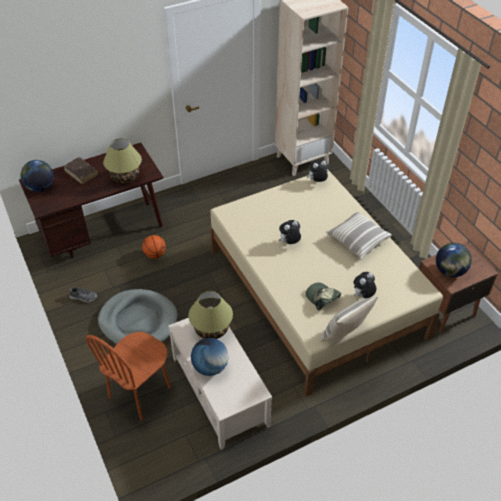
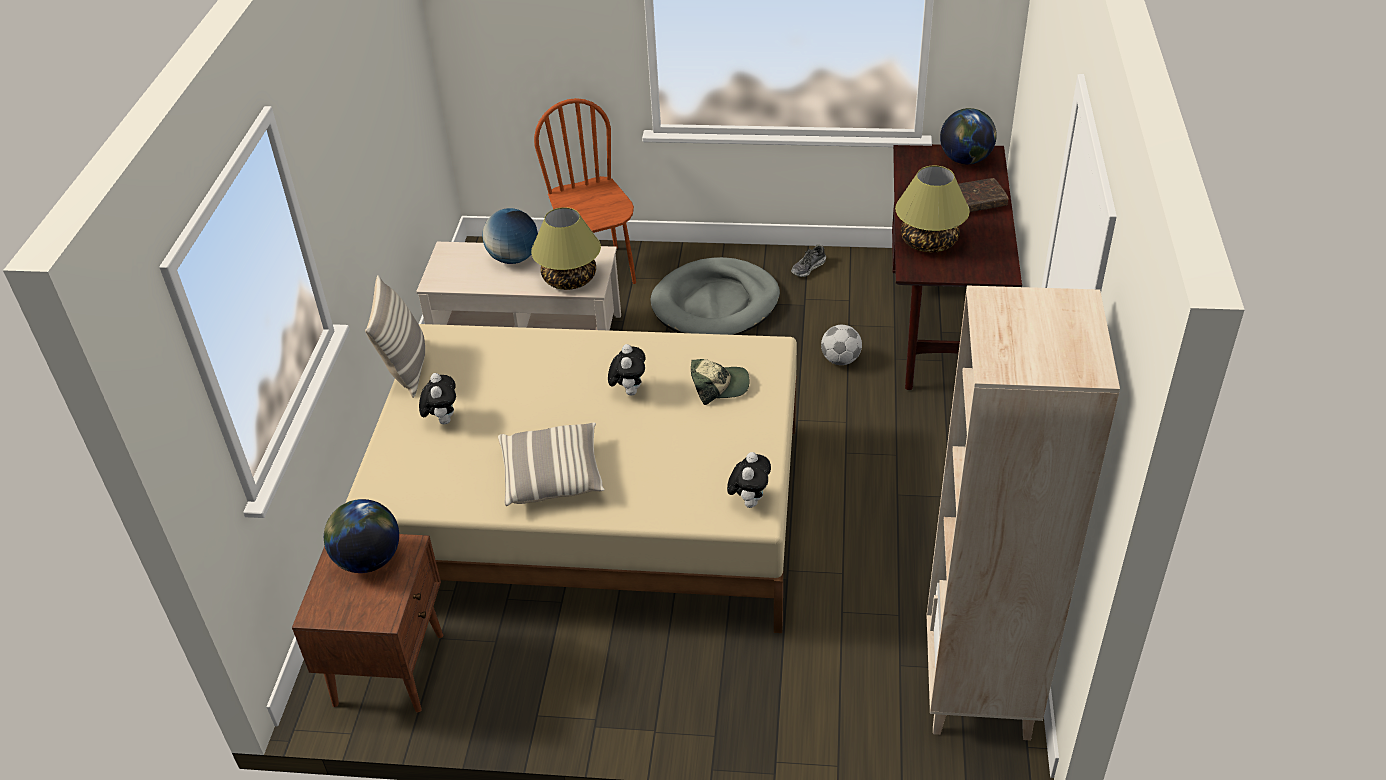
camera: 125 degrees right, 5 degrees down
(155, 254) = (841, 360): basketball -> football
(322, 298) = (487, 375): cap -> cap (719, 386)

